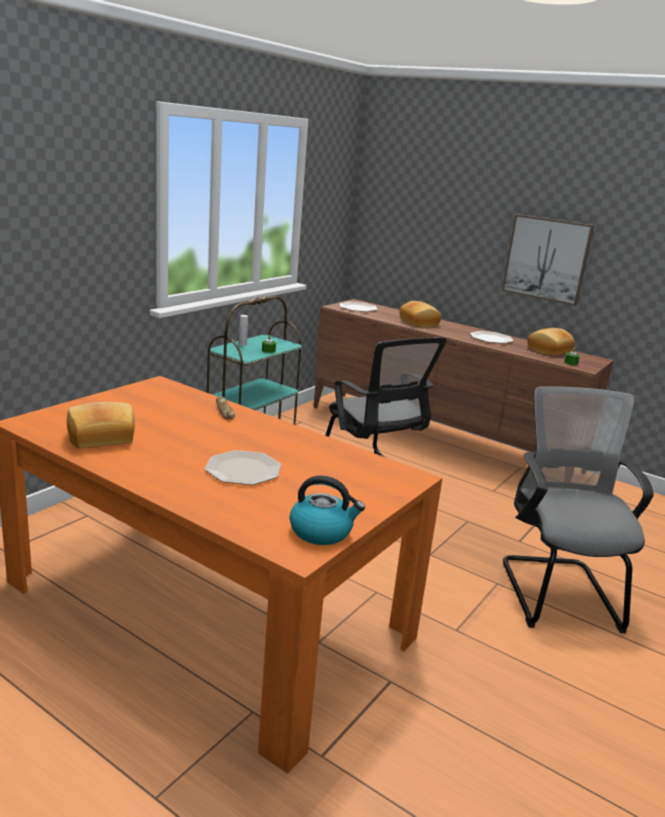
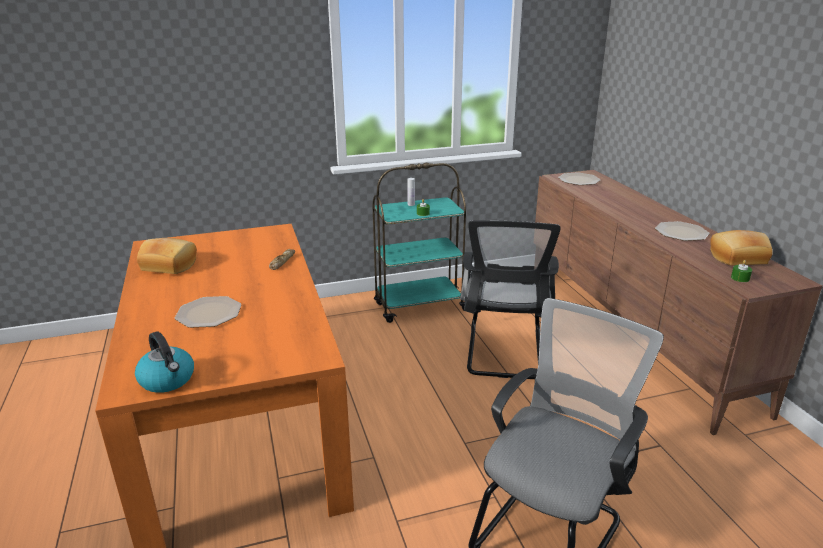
camera: 40 degrees right, 5 degrees up
(419, 323) = (621, 203): bread -> none
(546, 259) = (762, 143): picture -> none

